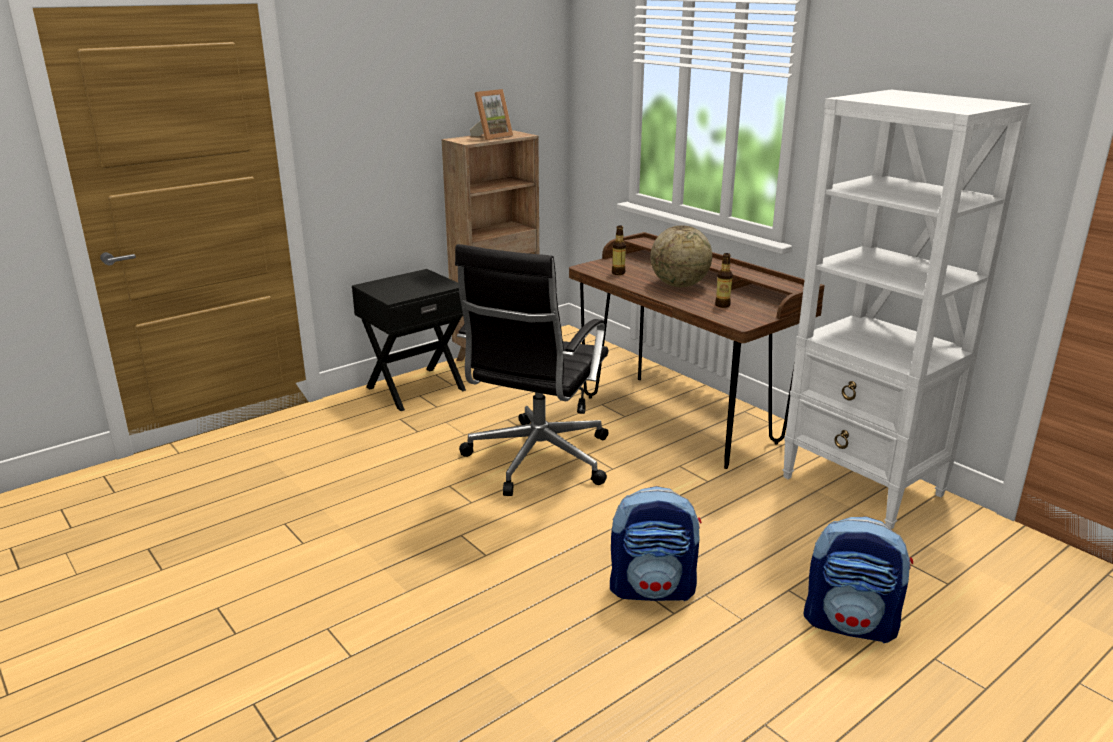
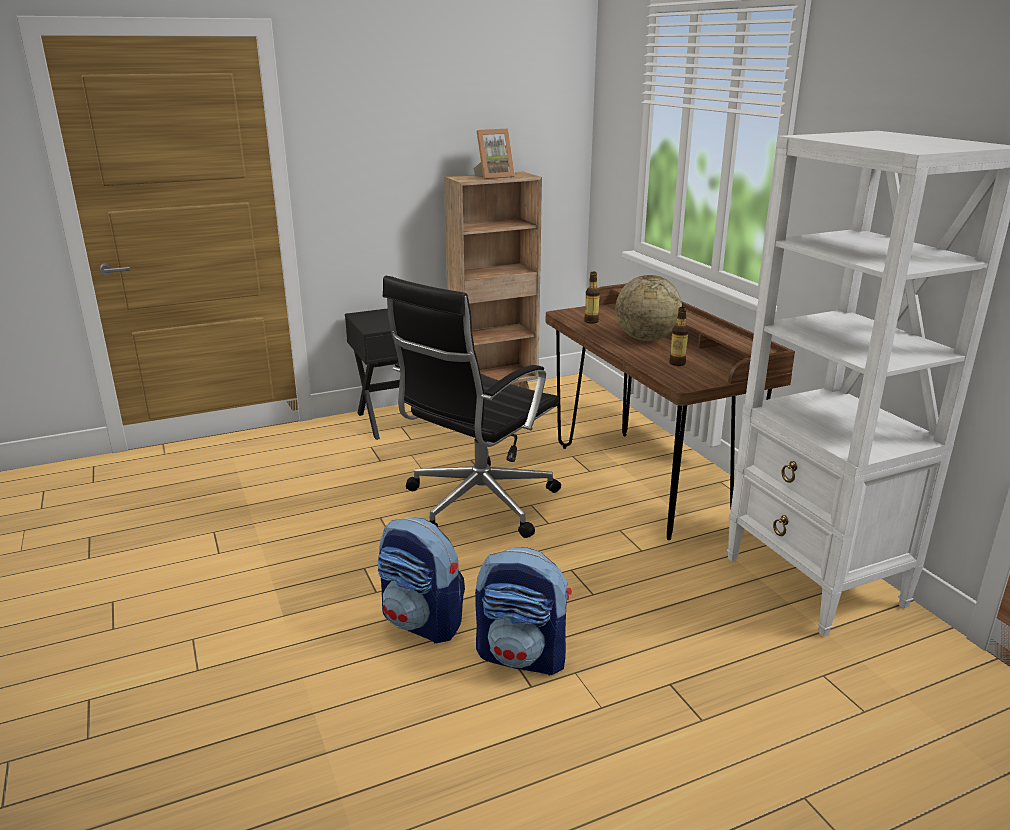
camera: 15 degrees right, 0 degrees up
(851, 624) = (722, 736): backpack -> backpack (422, 622)

